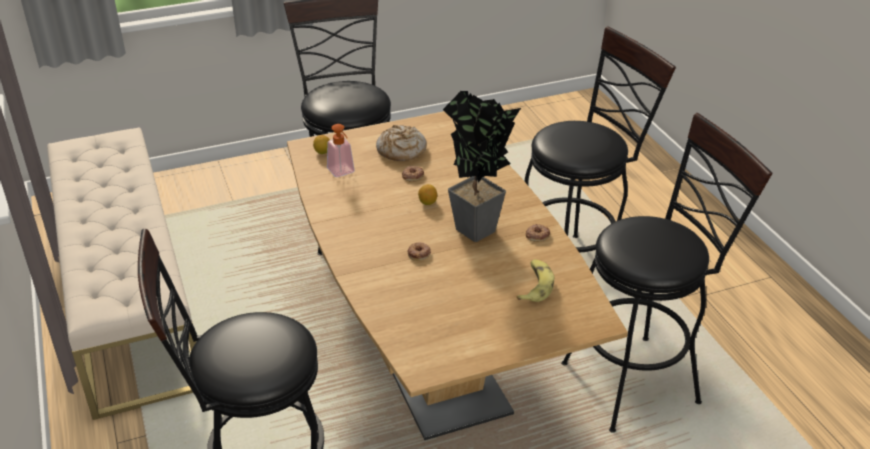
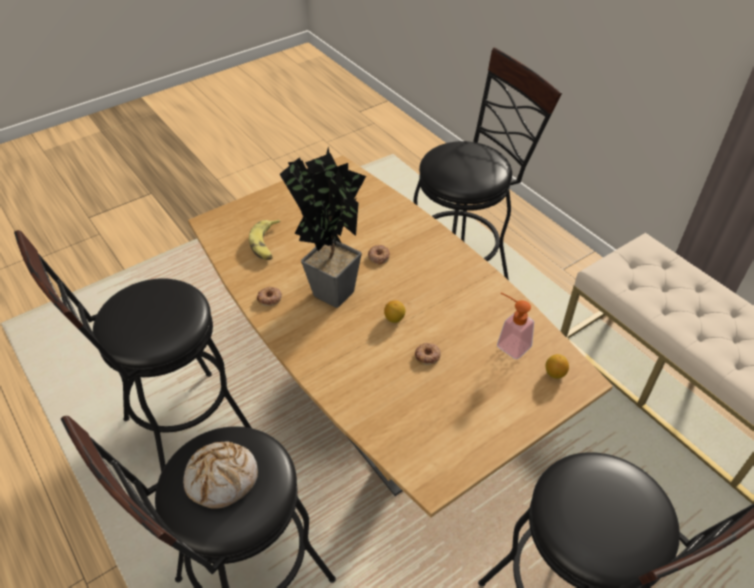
camera: 165 degrees right, 10 degrees up
(401, 150) = (461, 398): bread -> bread (222, 478)

